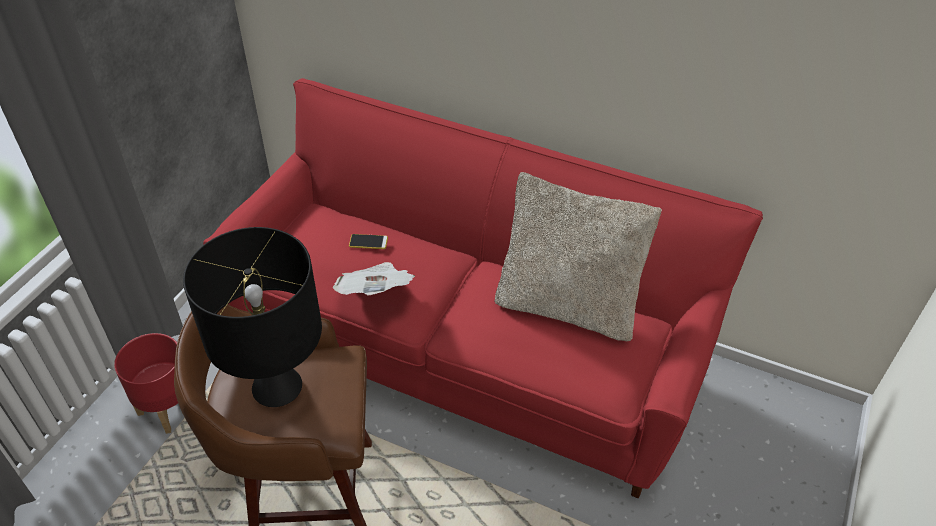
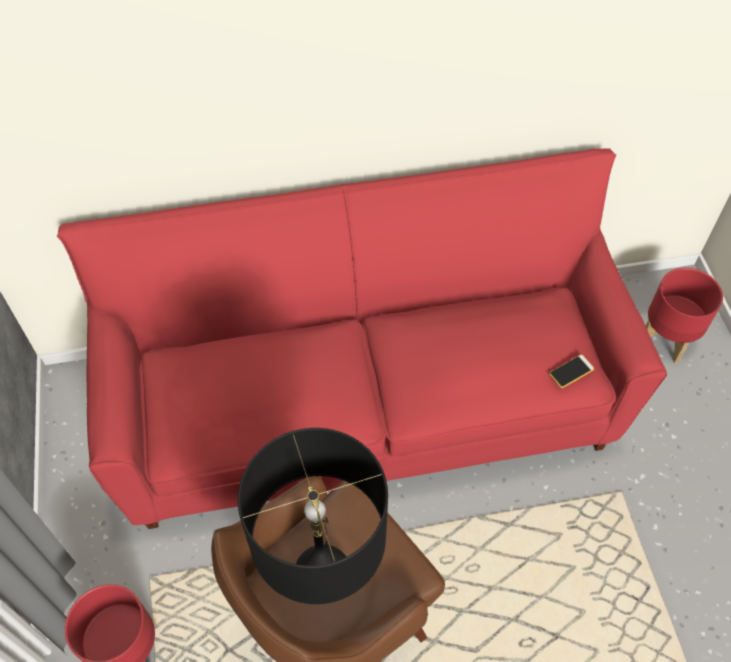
camera: 35 degrees left, 10 degrees up
(368, 242) = (255, 364): phone -> phone (571, 371)
(376, 293) = (310, 414): newspaper -> none
(568, 302) = (484, 318): beige pillow -> none
(780, 448) = (667, 338): none -> red planter

